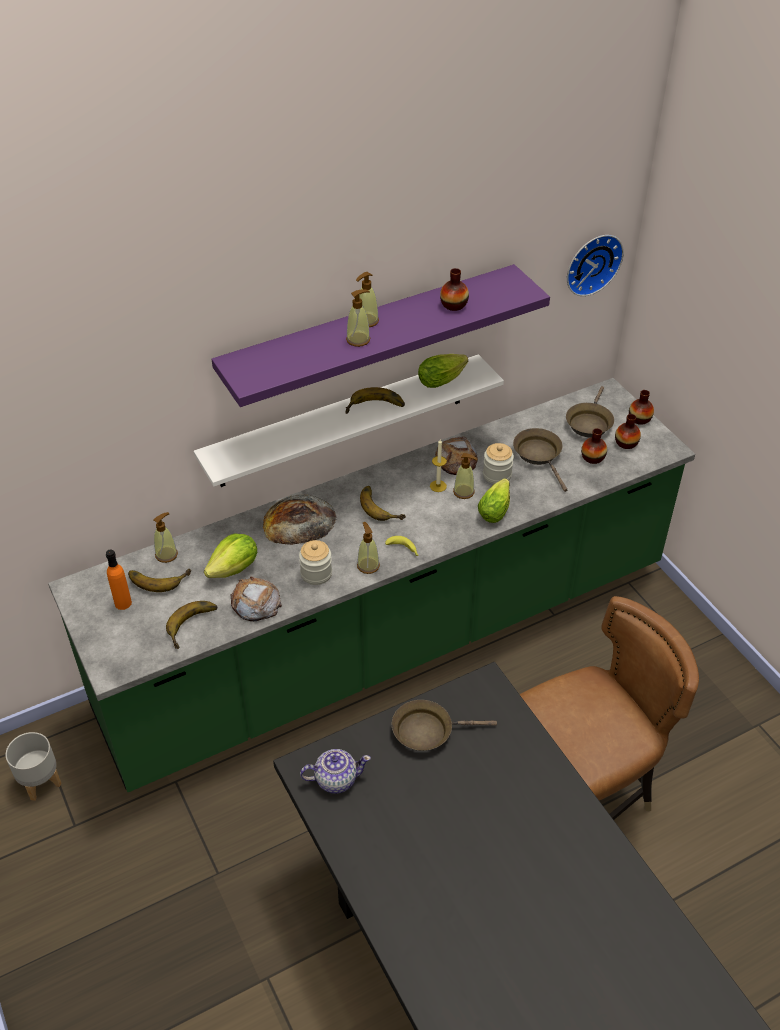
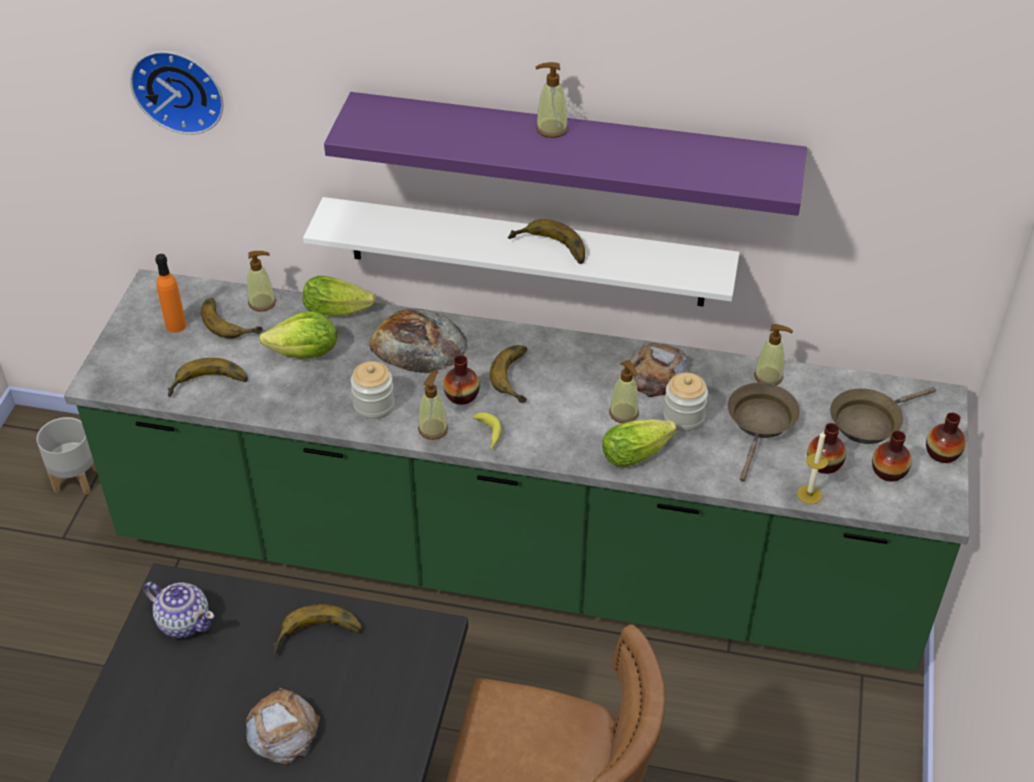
camera: 40 degrees right, 0 degrees up
(255, 603) = (286, 398): bread -> bread (282, 730)
(358, 339) = (516, 144): soap dispenser -> soap dispenser (768, 376)
(427, 730) = (319, 638): brown frying pan -> banana
(438, 486) = (603, 390): candle -> candle (809, 494)
(444, 379) = (663, 258): lettuce -> lettuce (340, 310)
(454, 305) = (670, 158): vase -> vase (461, 395)
(591, 263) = (945, 198): wall clock -> wall clock (179, 88)

